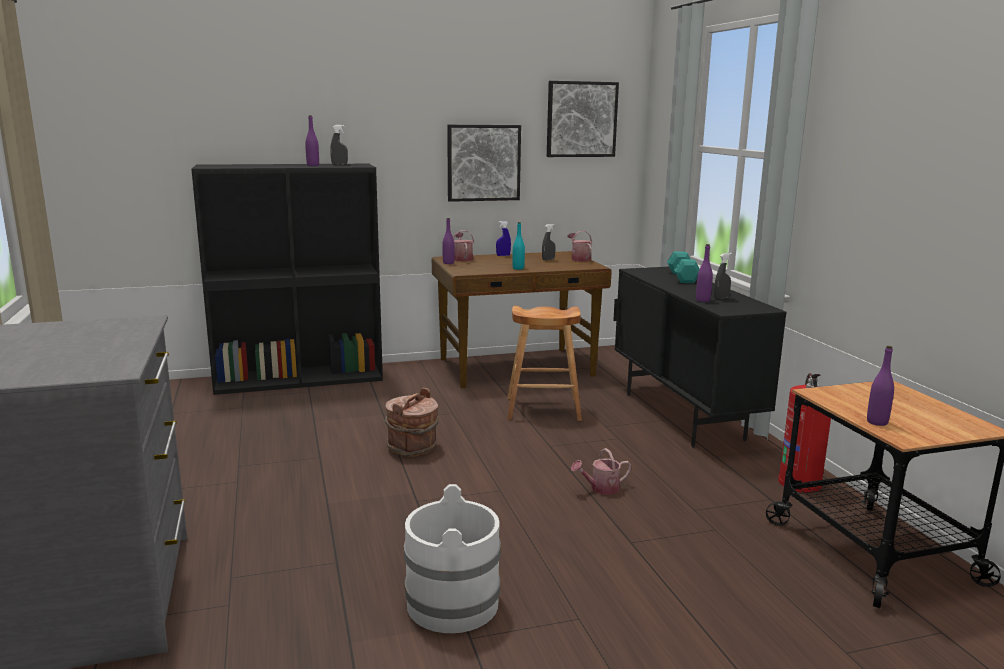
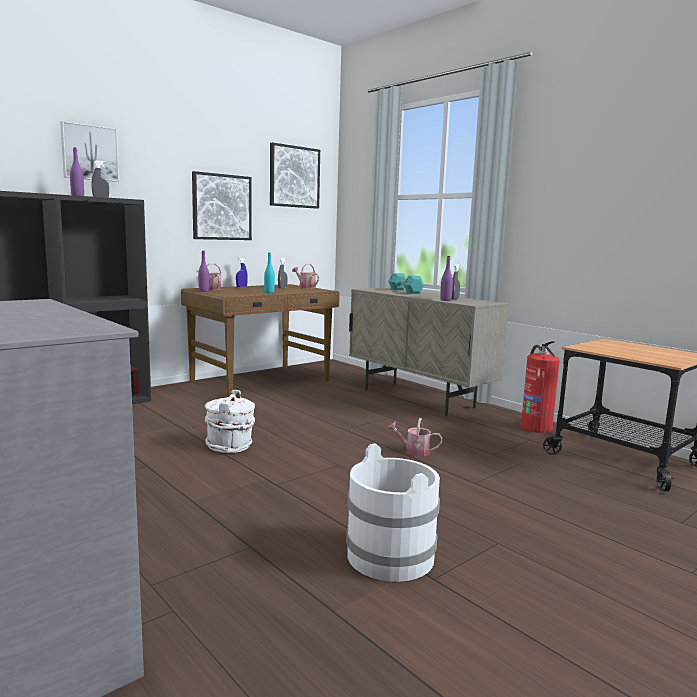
camera: 25 degrees left, 5 degrees down
(333, 115) = (89, 152): none -> picture
(412, 447) = (230, 446): brown bucket -> white bucket
(543, 409) = (312, 406): brown stool -> none
(601, 488) = (413, 451): watering can -> watering can turned 60 degrees clockwise
(683, 416) = (418, 399): black cabinet -> beige cabinet
(877, 422) = (641, 357): purple bottle -> none

